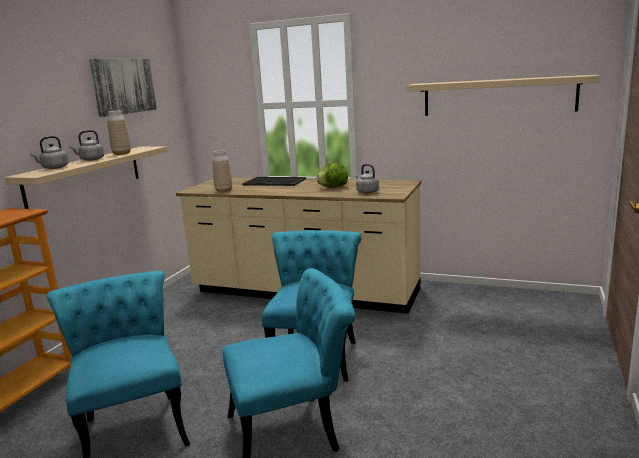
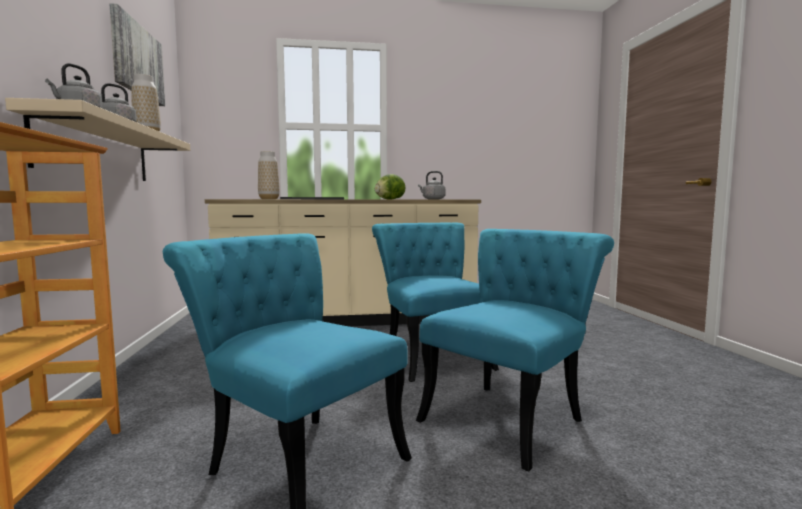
camera: 30 degrees left, 10 degrees down
(498, 96) = (513, 131): beige shelf -> none

